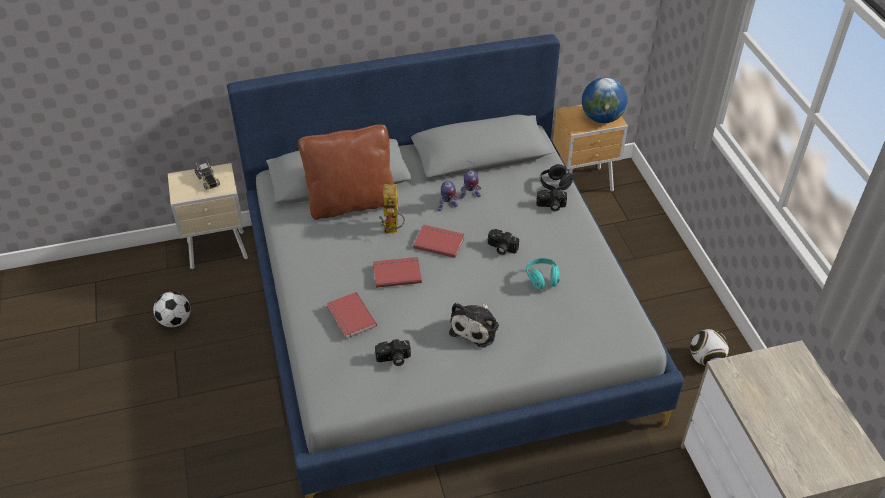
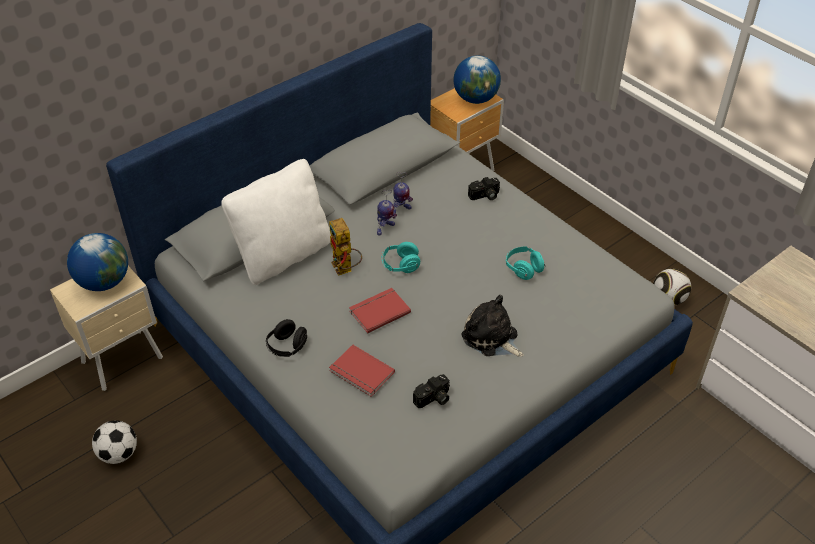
camera: 25 degrees left, 0 degrees up
(208, 180) = (104, 282): toy truck -> globe
(351, 203) = (283, 256): brown pillow -> white pillow
(439, 241) = (400, 265): red book -> turquoise headphones
(476, 327) = (491, 338): plush toy -> plush toy turned 135 degrees clockwise
(501, 248) = (465, 252): camera -> none
(555, 186) = (475, 175): black headphones -> black headphones (287, 347)

